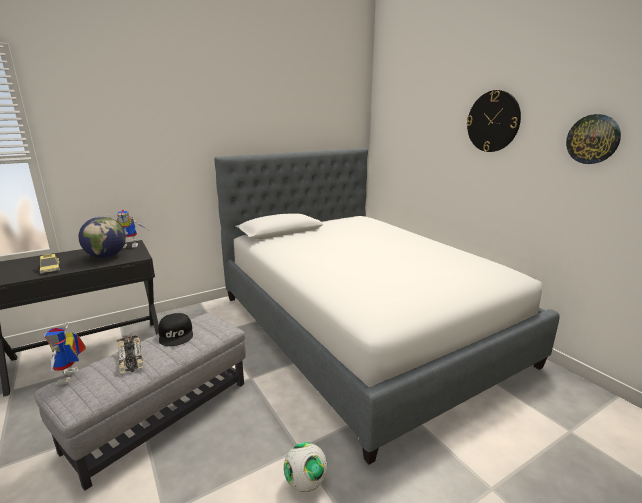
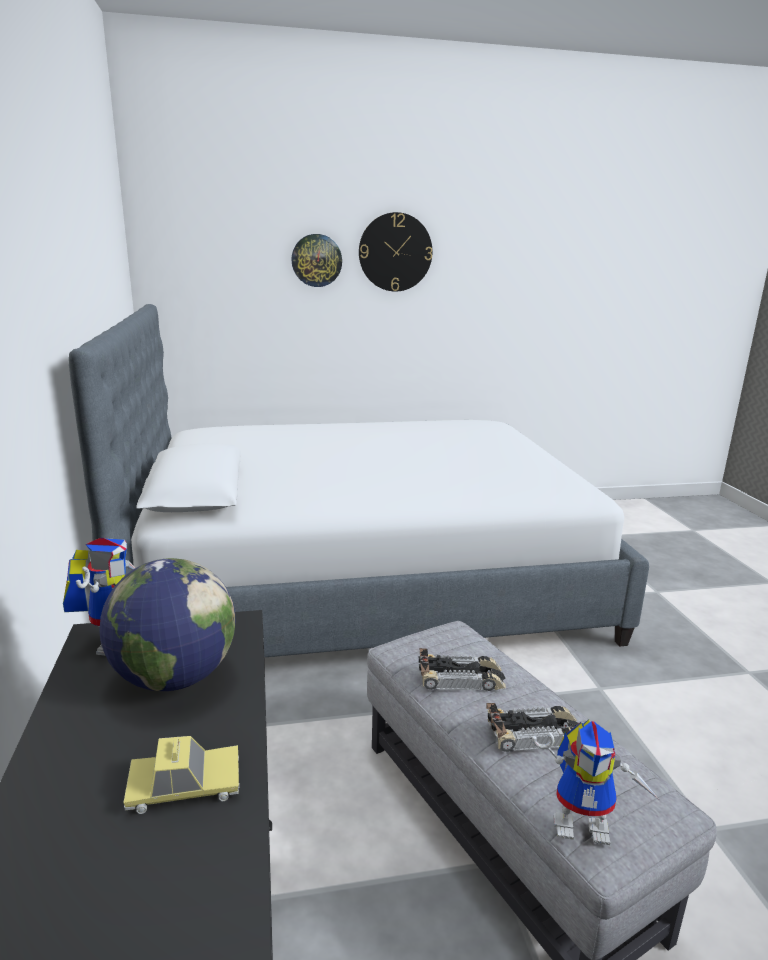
camera: 70 degrees left, 0 degrees up
(176, 334) = (461, 678): black cap -> toy car
(305, 482) = (652, 693): football -> none
(593, 139) = (509, 269): wall clock -> wall clock (316, 260)

